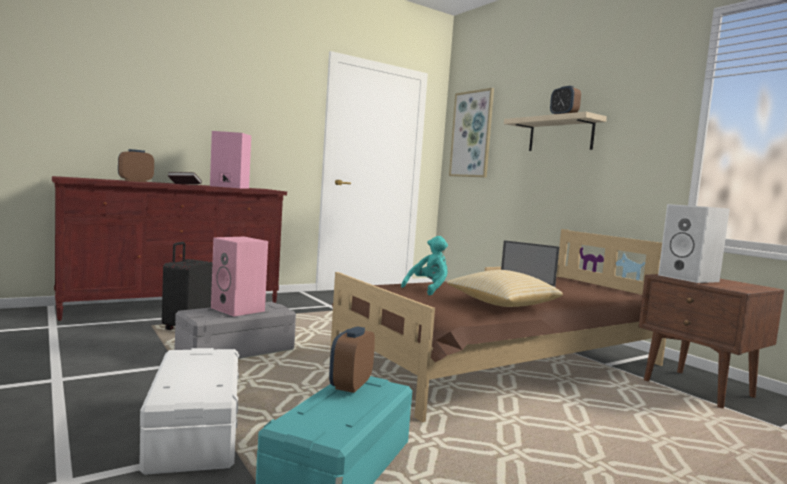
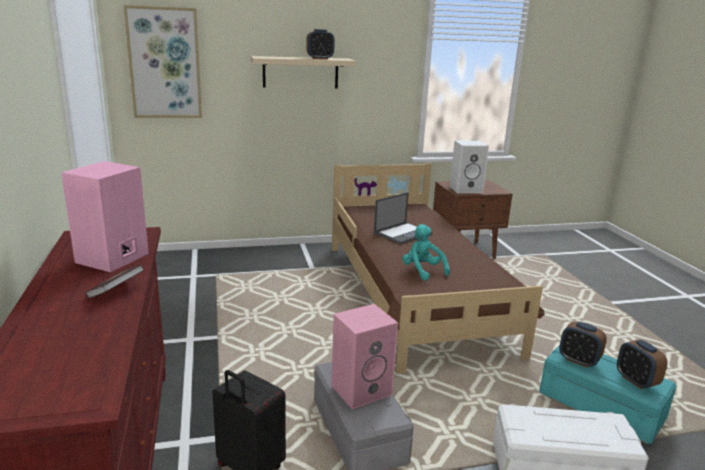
camera: 70 degrees left, 15 degrees up
(135, 181) = (70, 333): alarm clock -> alarm clock (636, 381)
(502, 305) = (473, 258): pillow -> none

